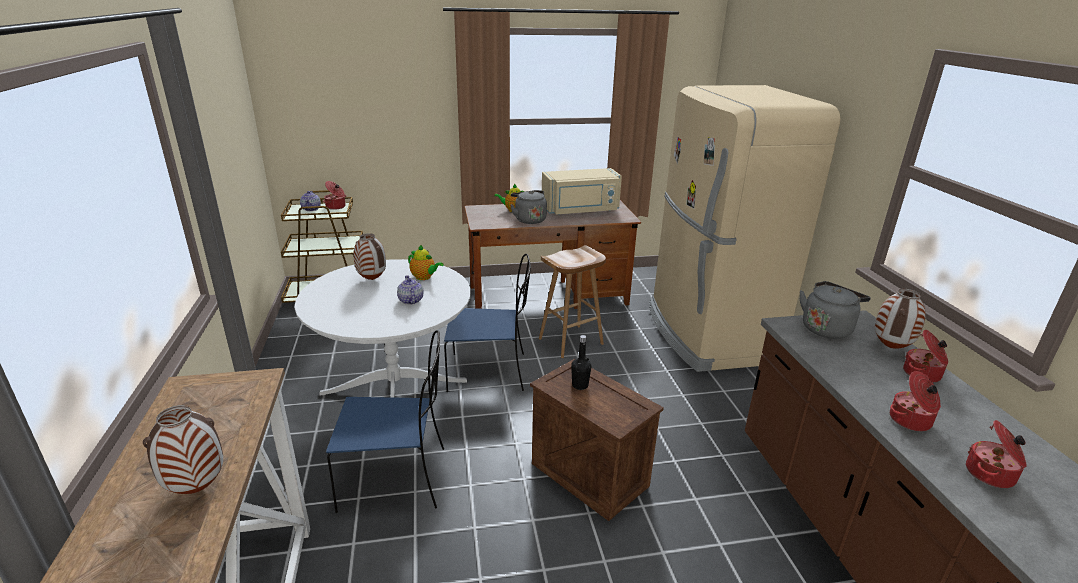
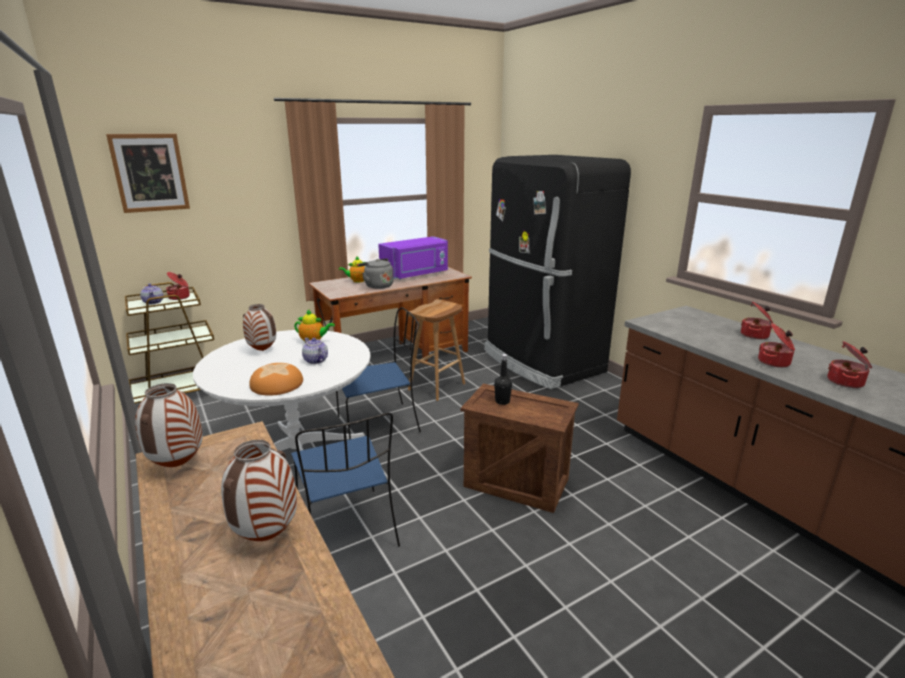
camera: 20 degrees left, 5 degrees down
(319, 82) = (150, 173): none -> picture
(358, 321) = (277, 384): none -> bread
(397, 478) = (347, 530): blue chair -> blue chair turned 90 degrees clockwise
(581, 210) = (416, 274): beige microwave -> purple microwave
(708, 334) = (541, 362): beige fridge -> black fridge
(827, 328) = (673, 319): grey kettle -> none
(891, 348) = (723, 324): vase -> vase (178, 466)

